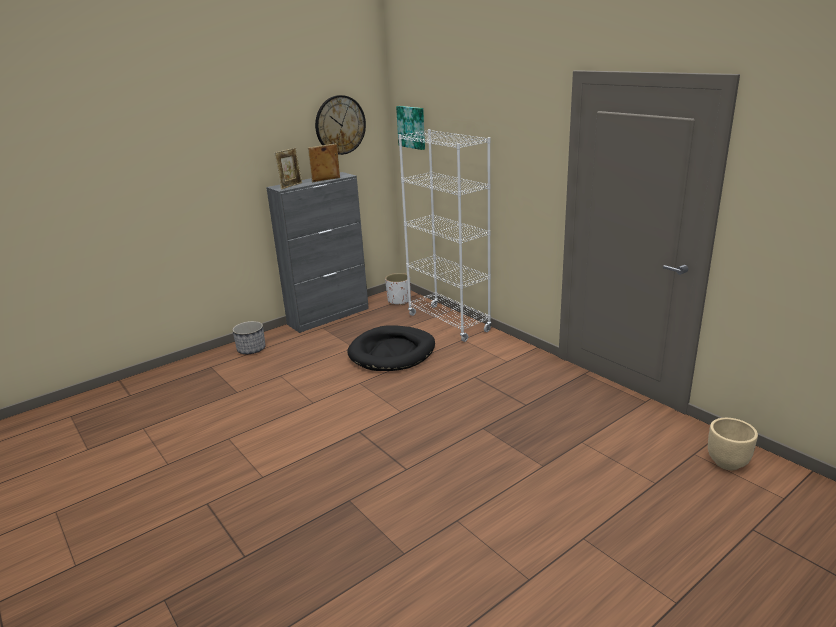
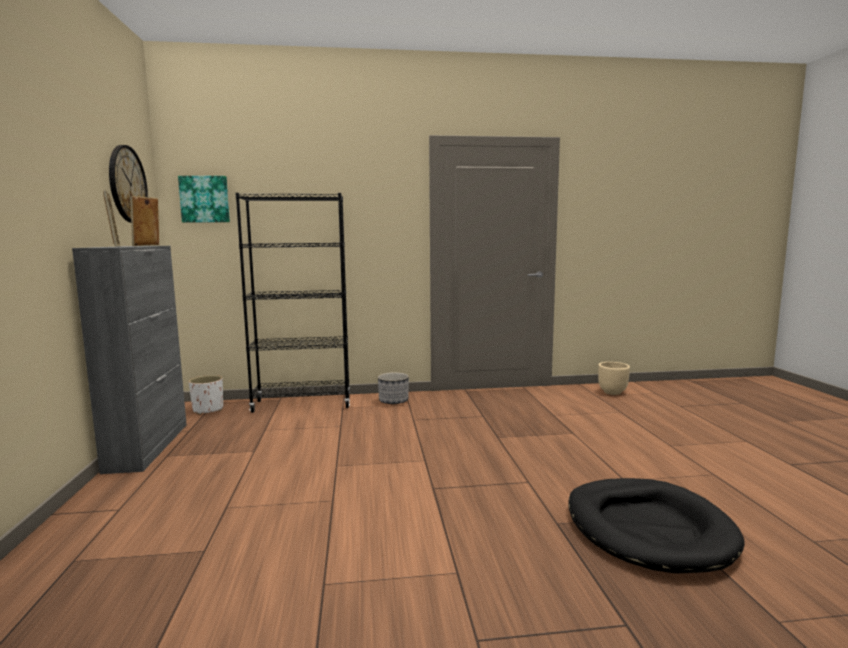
camera: 60 degrees left, 15 degrees down
(251, 349) = (104, 513): planter -> planter (393, 401)
(392, 352) = (305, 437): black dog bed -> black dog bed (648, 528)
(449, 323) = (302, 404): white bookcase -> black bookcase

